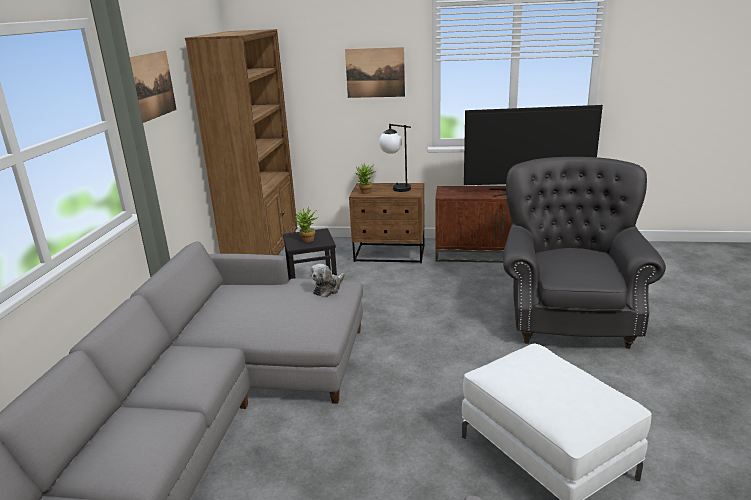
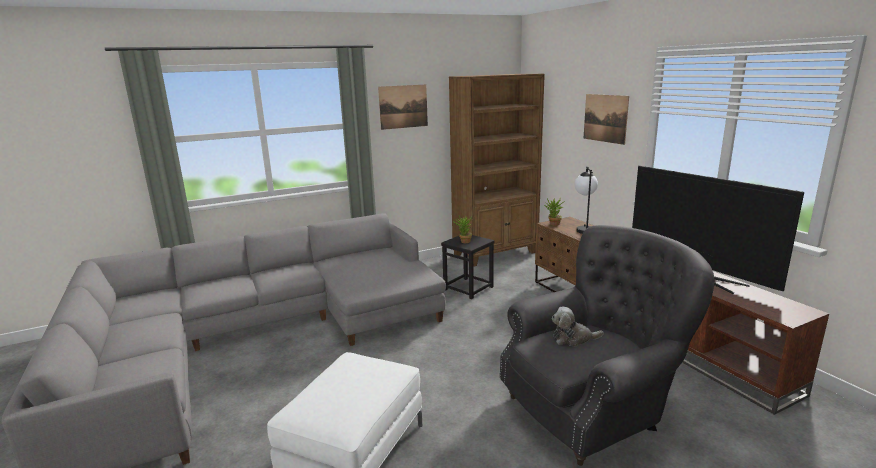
camera: 55 degrees right, 5 degrees down
(328, 289) = (416, 274): plush toy -> plush toy (573, 338)

